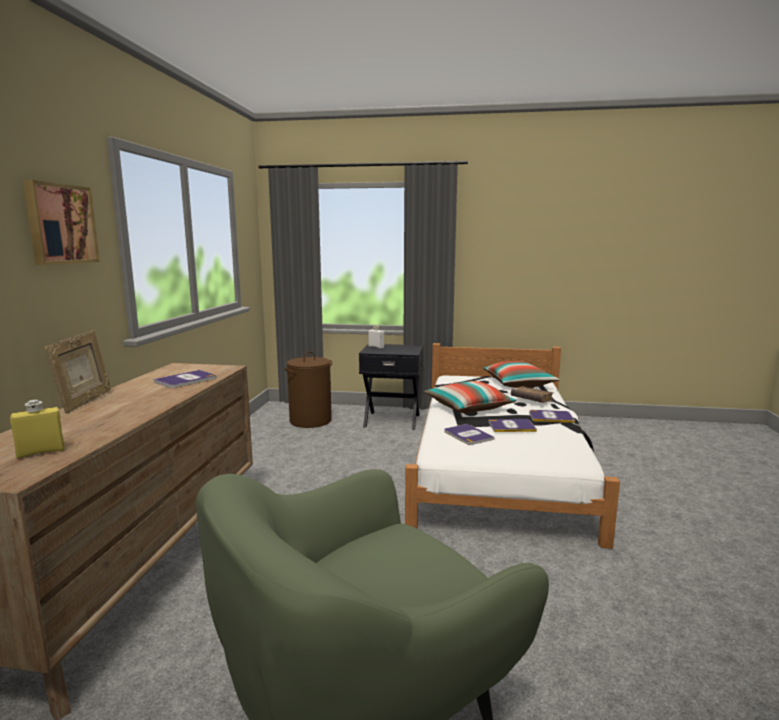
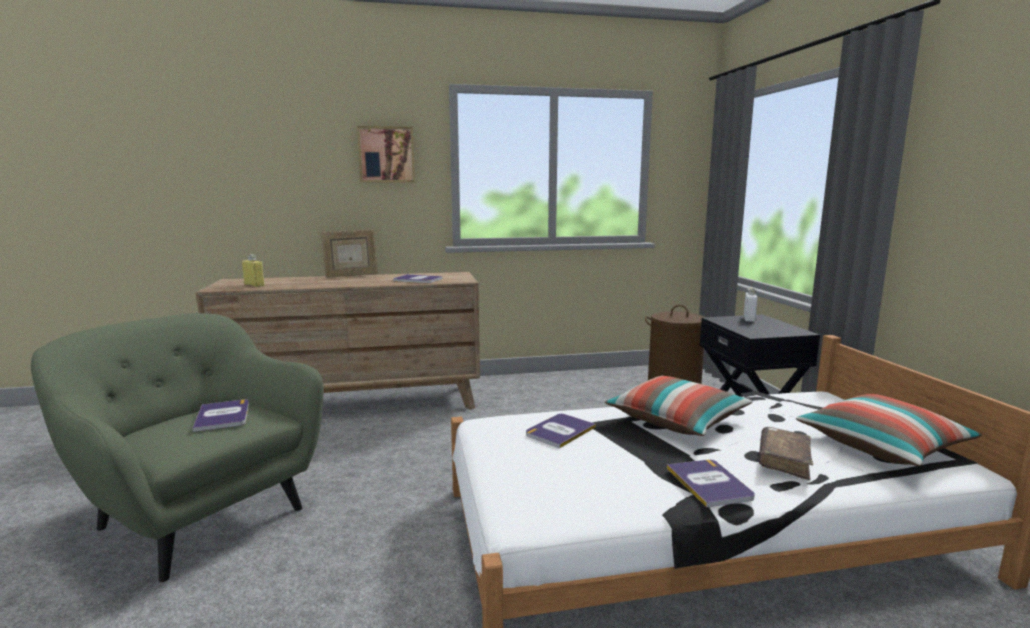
camera: 70 degrees right, 0 degrees up
(511, 426) = (624, 455): book -> book (222, 416)

